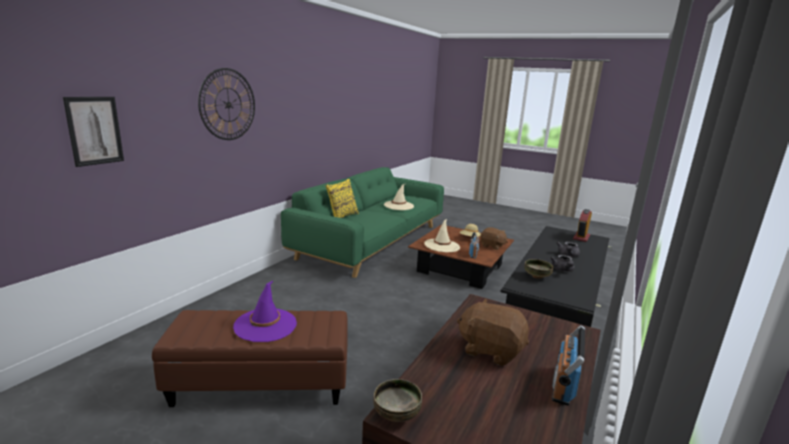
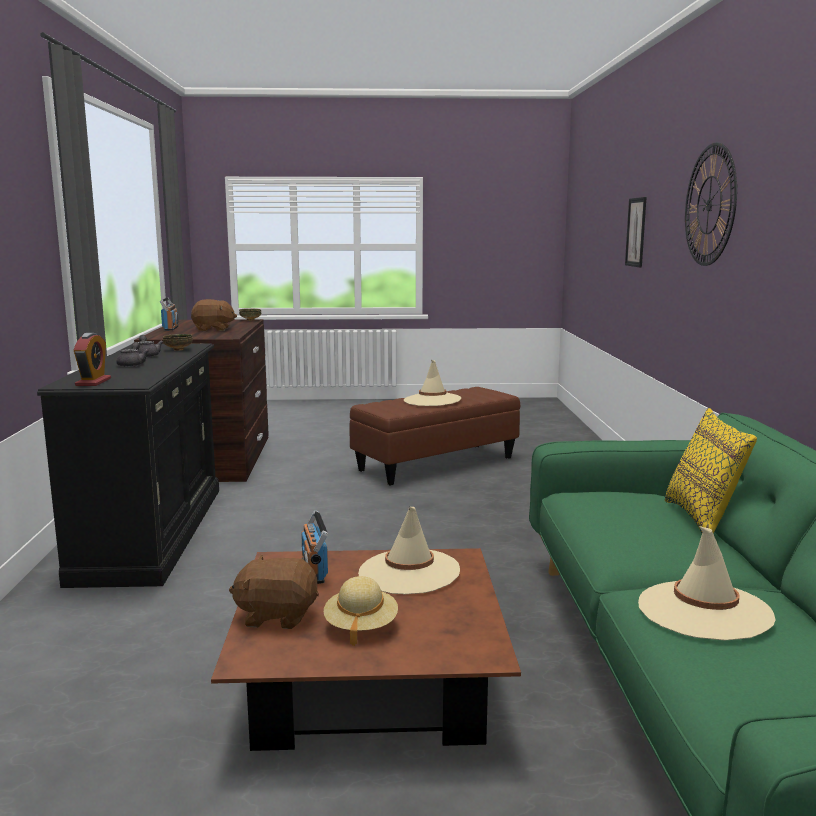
camera: 150 degrees right, 5 degrees down
(265, 325) = (432, 400): purple hat -> beige hat

